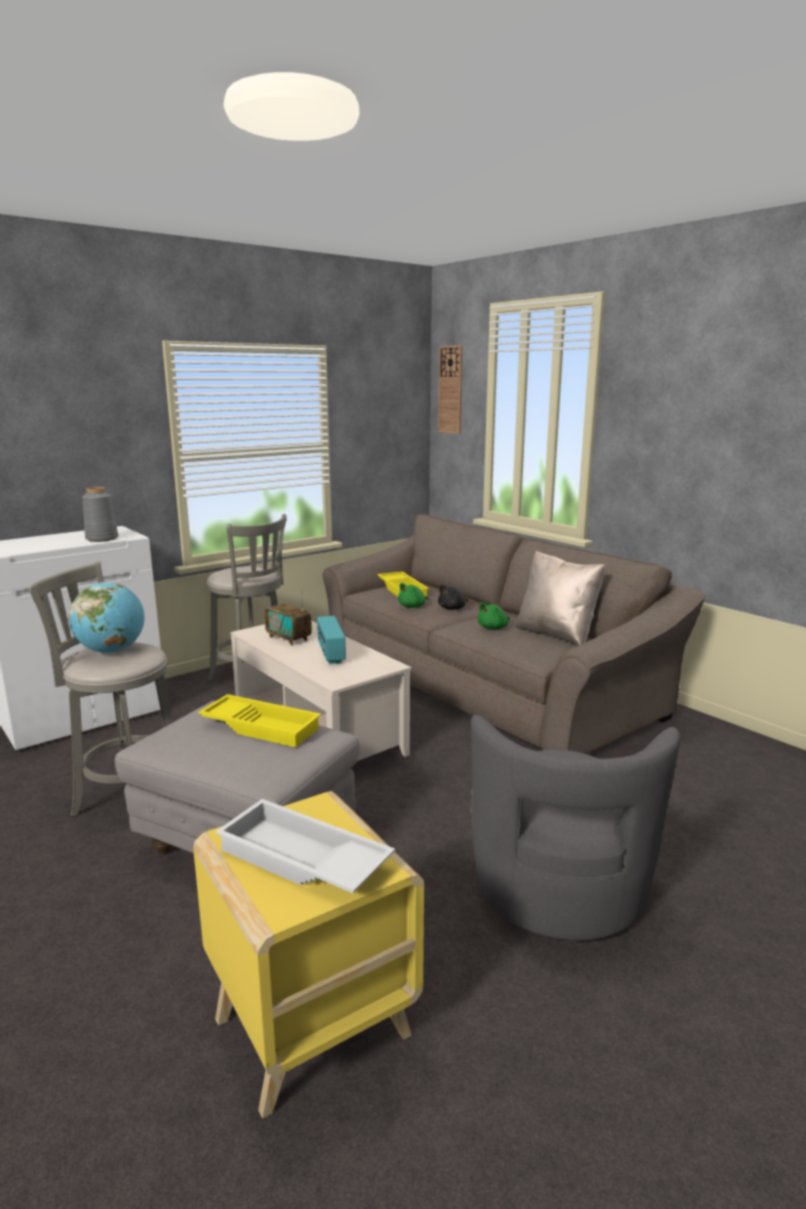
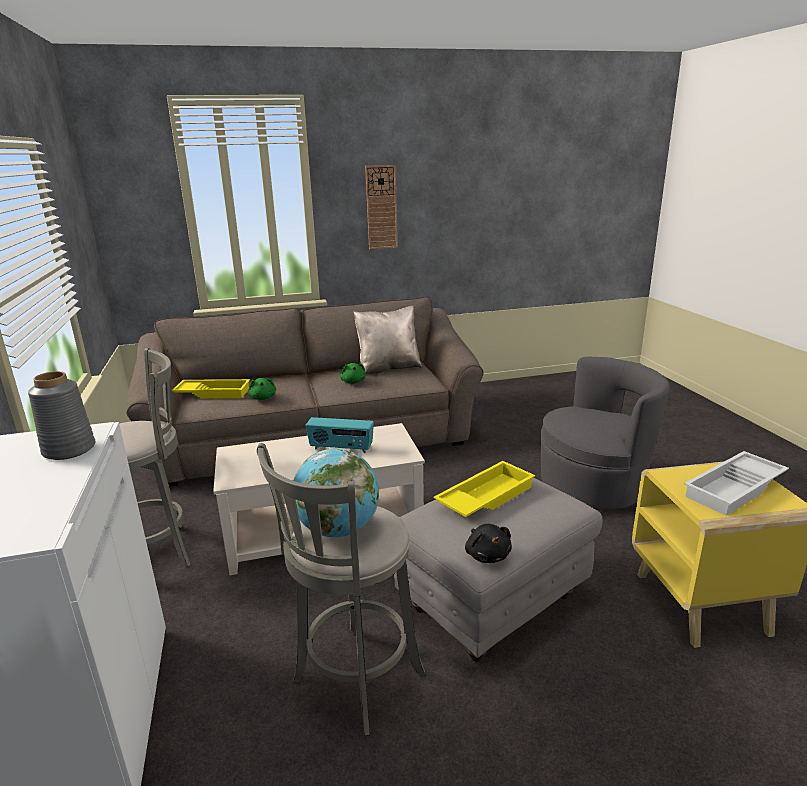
camera: 65 degrees left, 5 degrees up
(288, 638) = (277, 462): radio -> none
(451, 390) = (122, 186): wall clock -> wall clock (381, 207)
(453, 608) = (289, 385): black plush toy -> black plush toy (487, 555)
(559, 892) = (593, 485): grey armchair -> grey armchair turned 45 degrees counterclockwise

